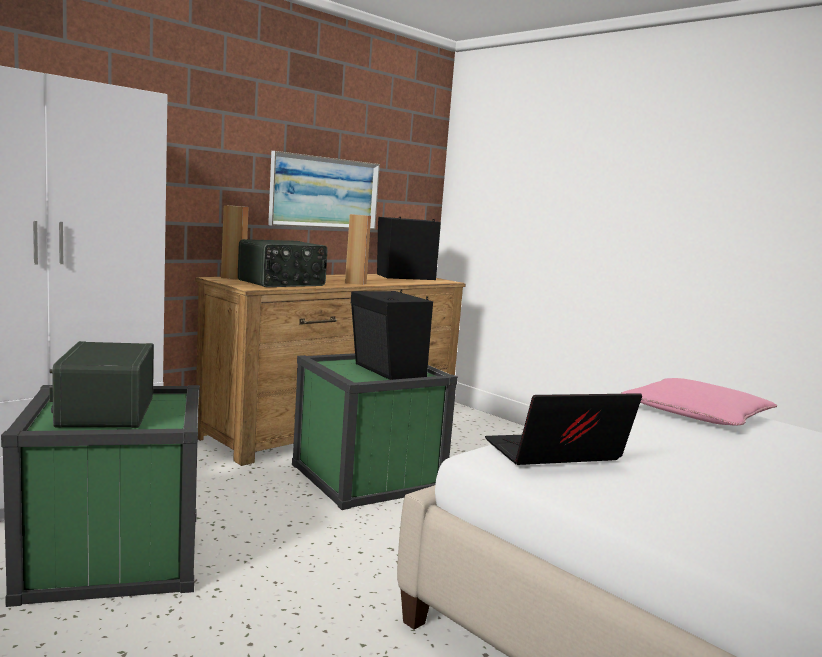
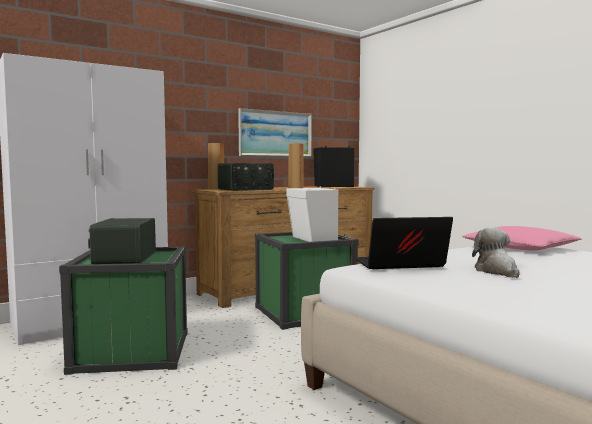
camera: 10 degrees right, 5 degrees down
(387, 371) = (312, 239): black speaker -> white speaker
(692, 472) = (497, 271): none -> plush toy

